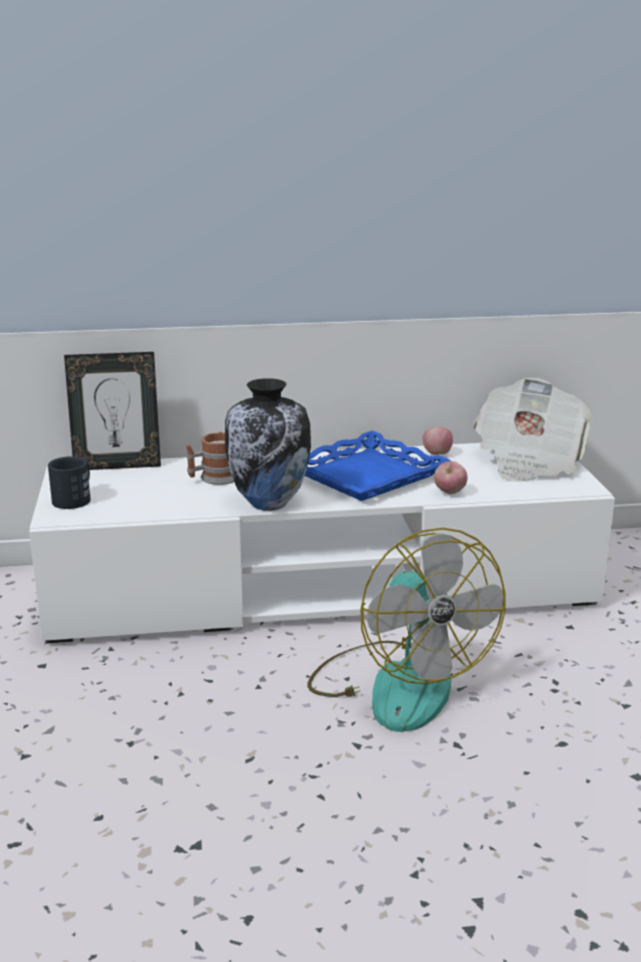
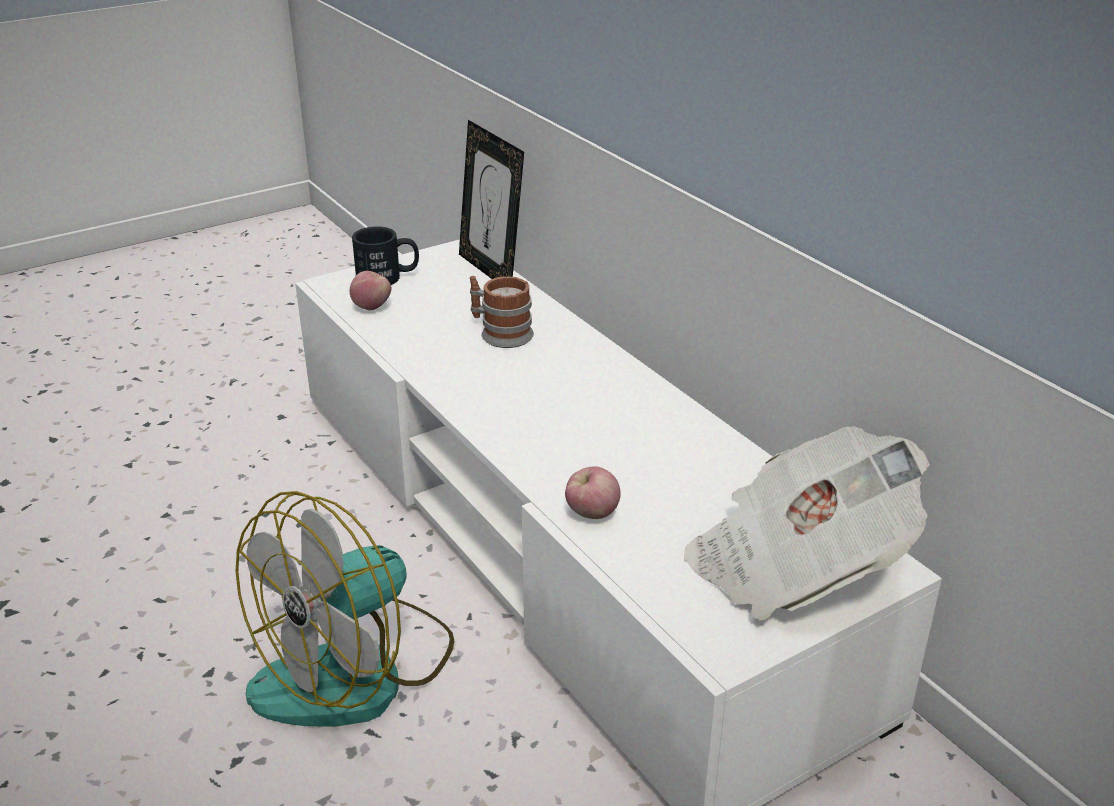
camera: 65 degrees right, 10 degrees up
(270, 504) = (451, 387): vase -> none
(367, 476) = (598, 431): blue tray -> none
(437, 454) = (737, 470): apple -> apple (372, 307)

